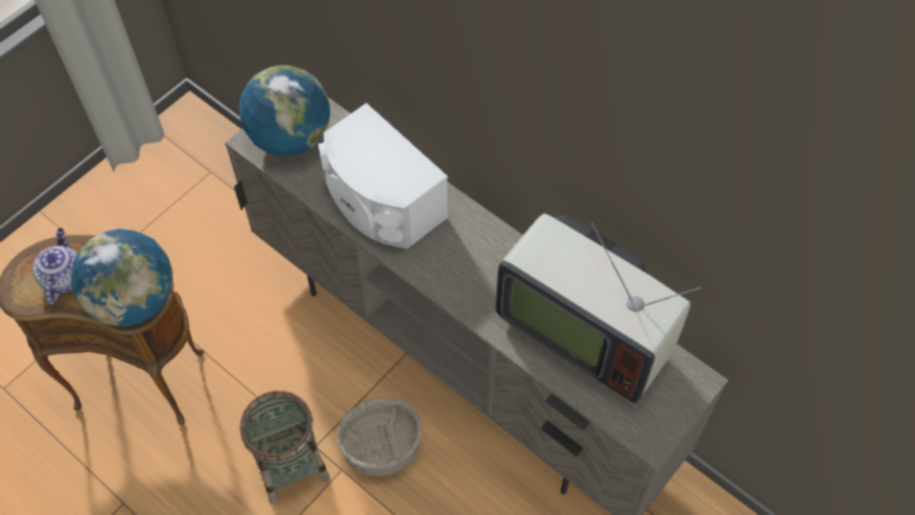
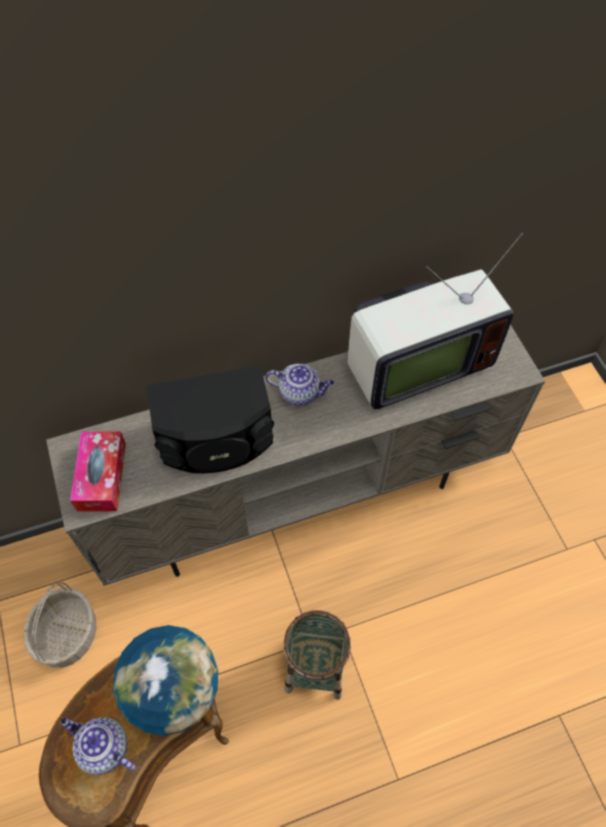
camera: 60 degrees left, 0 degrees up
(290, 138) = (102, 476): globe -> tissue box
(381, 202) = (216, 440): white speaker -> black speaker
(382, 446) = (339, 590): basket -> basket (67, 633)
(479, 243) = (300, 393): none -> teapot

